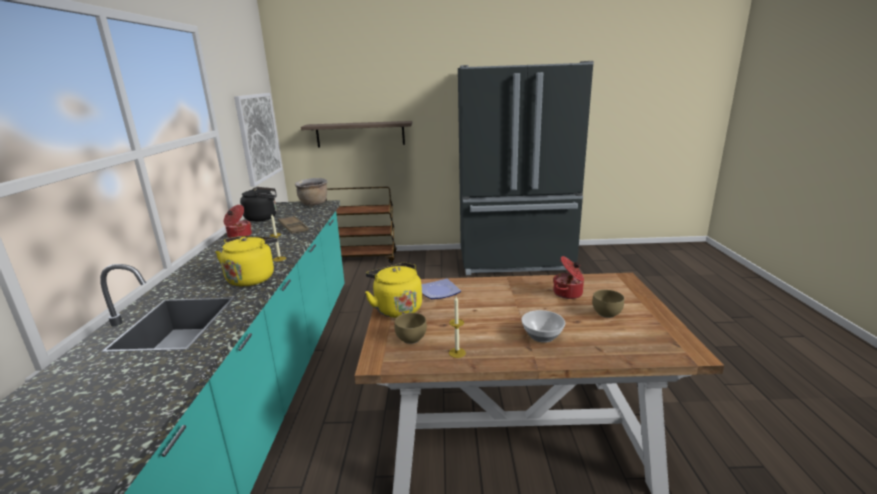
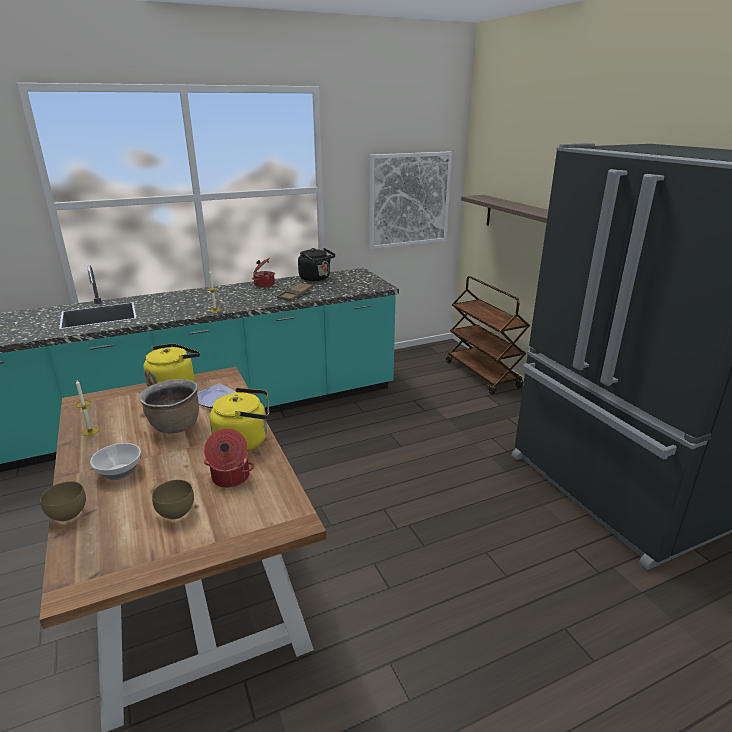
camera: 65 degrees right, 5 degrees up
(252, 278) = (172, 313): yellow kettle -> yellow kettle (245, 441)
(314, 204) = (373, 283): brown cooking pot -> brown cooking pot (175, 426)
(412, 339) = (115, 407): brown bowl -> brown bowl (67, 515)

